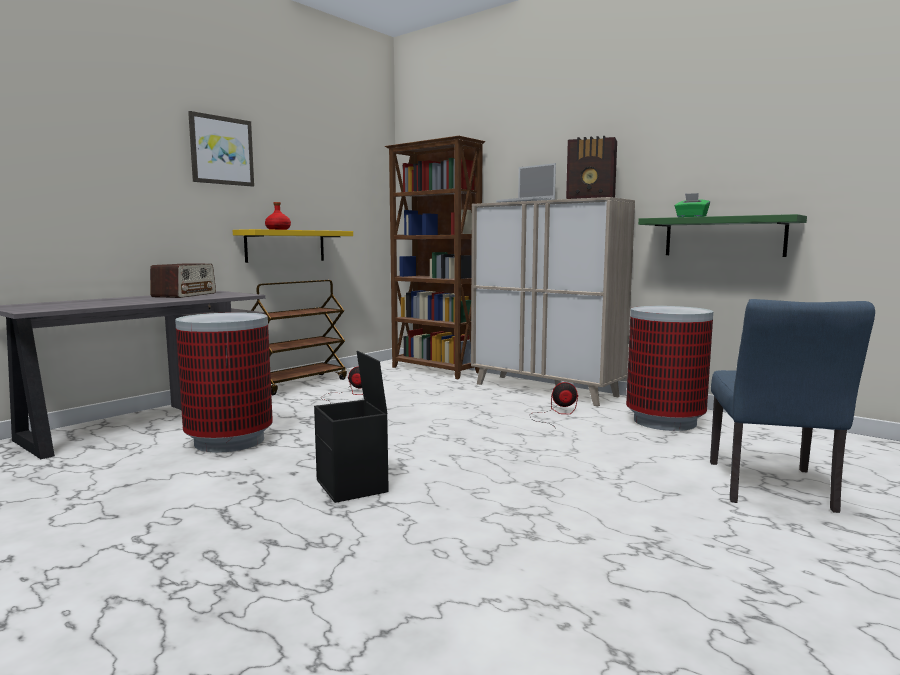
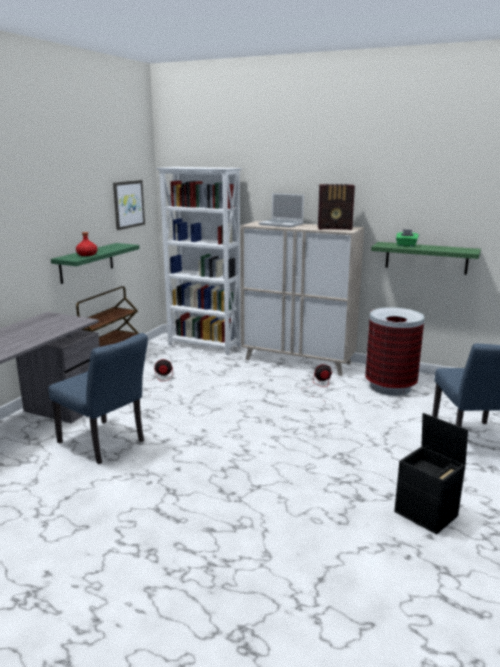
camera: 15 degrees left, 10 degrees up
(185, 295) = (32, 325): radio -> none
(221, 150) = (38, 194): picture -> picture (128, 204)
(229, 441) = (105, 444): trash can -> blue chair
(285, 246) = (87, 262): yellow shelf -> green shelf
(353, 486) = (227, 475): black storage box -> black storage box (427, 514)
(435, 370) = (204, 346): brown bookcase -> white bookcase

